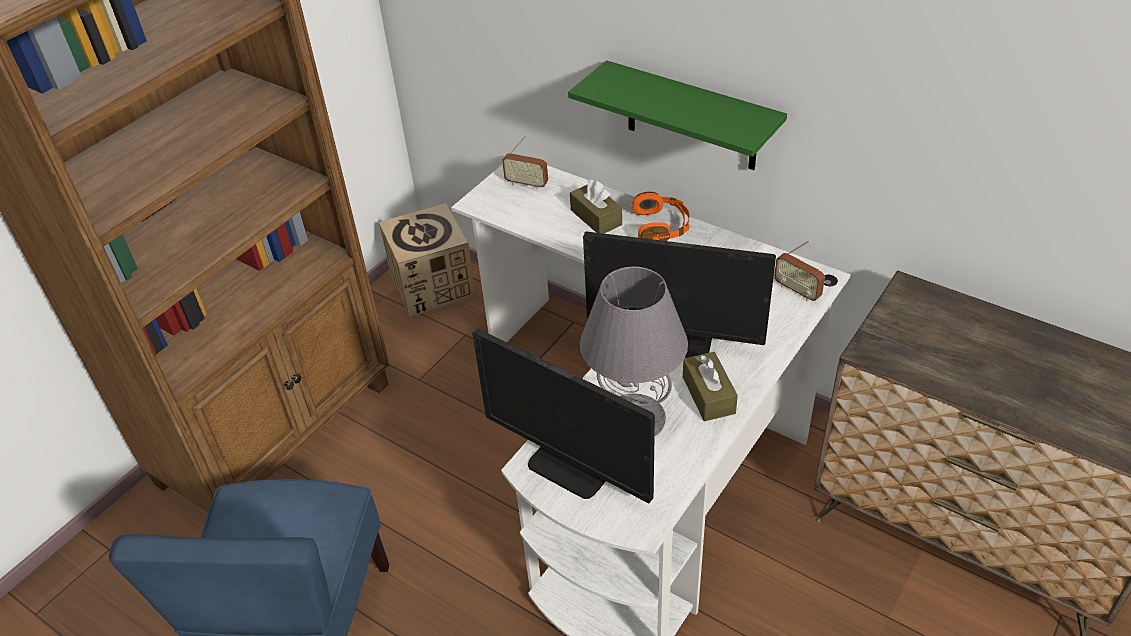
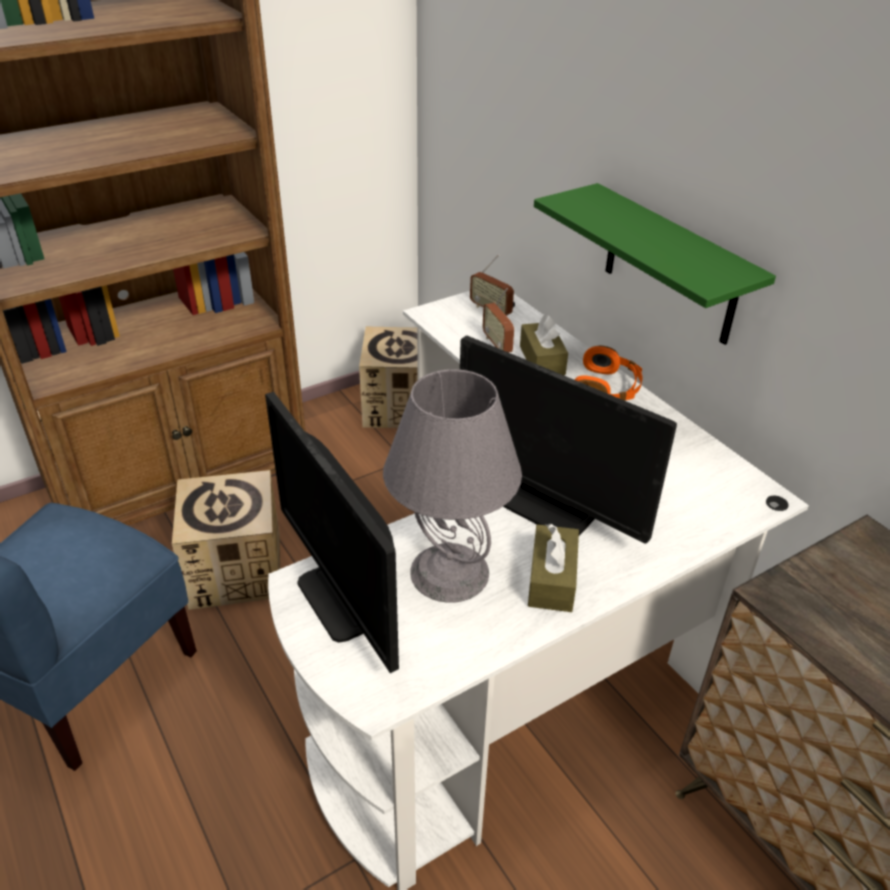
camera: 20 degrees right, 5 degrees down
(377, 485) = (236, 570): none -> cardboard box
(797, 291) = (729, 502): radio -> radio (497, 345)

